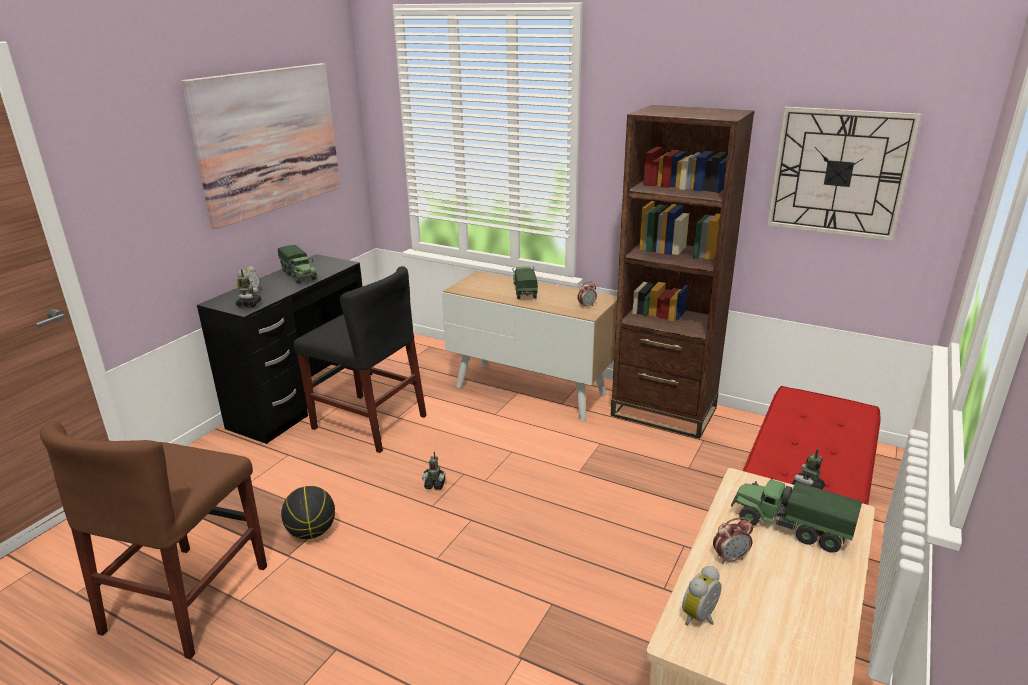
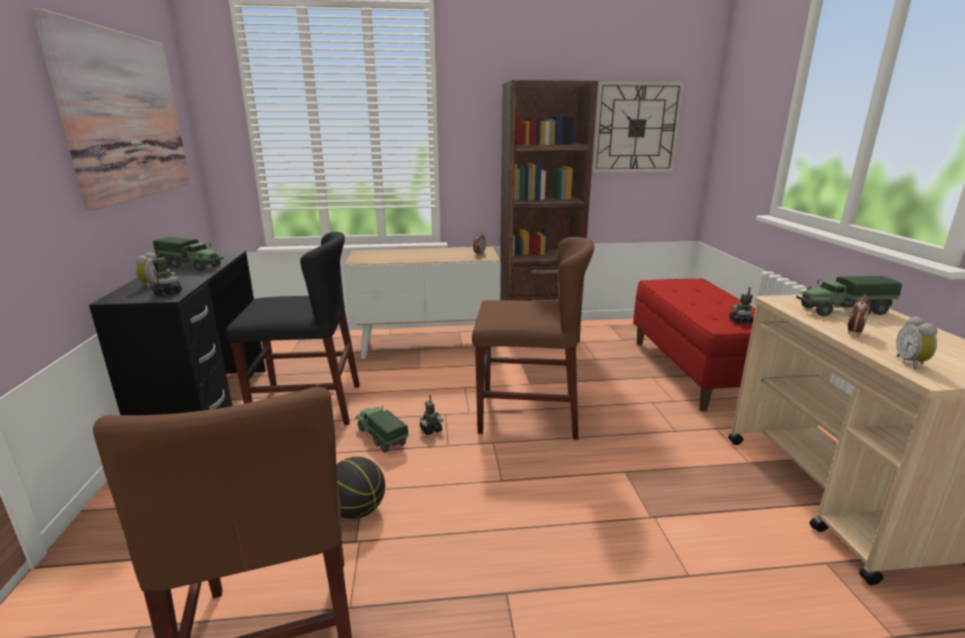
camera: 35 degrees left, 5 degrees down
(524, 290) = (415, 254): toy truck -> toy truck (381, 436)
(535, 504) = (527, 414): none -> brown chair

